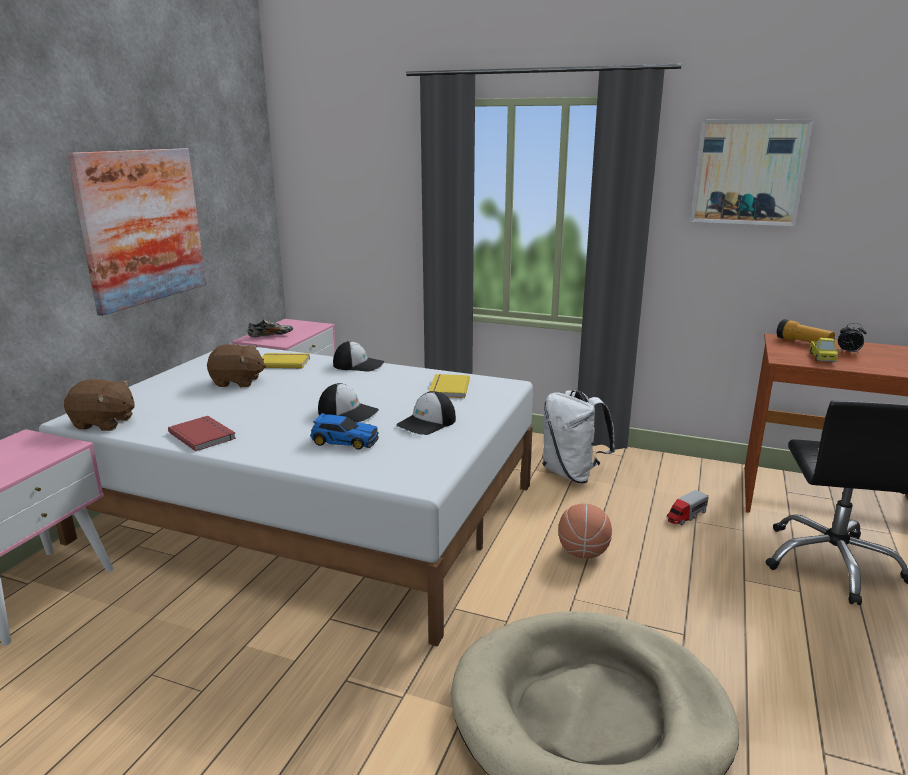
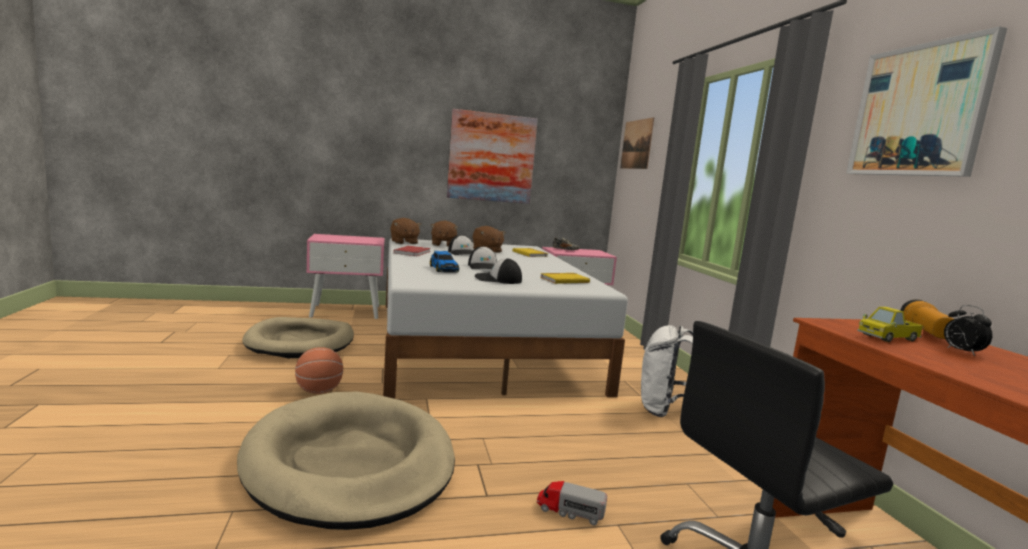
camera: 55 degrees right, 10 degrees down
(136, 682) = (301, 342): none -> beige dog bed
(157, 398) = (443, 244): none -> brown plush toy
(322, 171) = (636, 144): none -> picture
(358, 365) = (559, 264): cap -> cap (462, 253)
(583, 552) = (550, 433): basketball -> basketball (319, 391)
(685, 516) = (688, 476): toy truck -> toy truck (569, 511)

